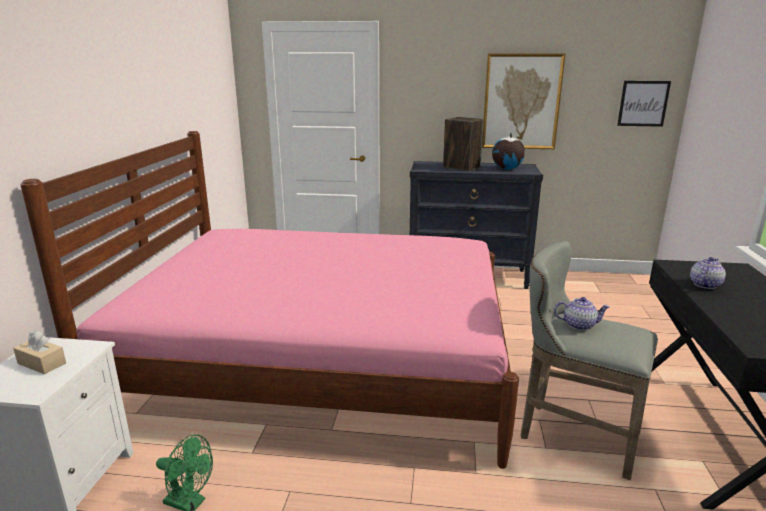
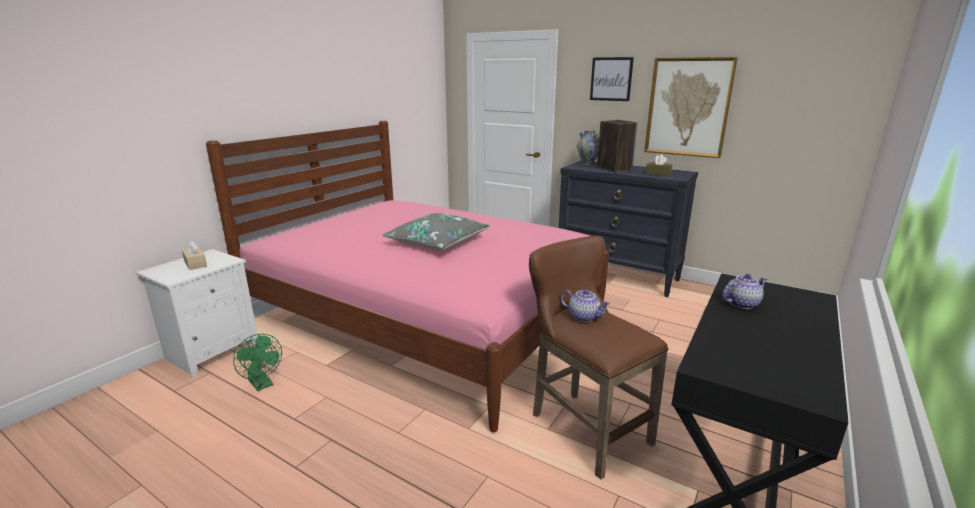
camera: 25 degrees right, 0 degrees up
(349, 273) = (437, 242): none -> grey pillow
(427, 164) = (587, 164): none -> vase
(506, 169) = (658, 173): globe -> brown tissue box
(572, 434) = (583, 426): grey stool -> brown stool
(643, 103) = (829, 113): picture -> picture (611, 79)

